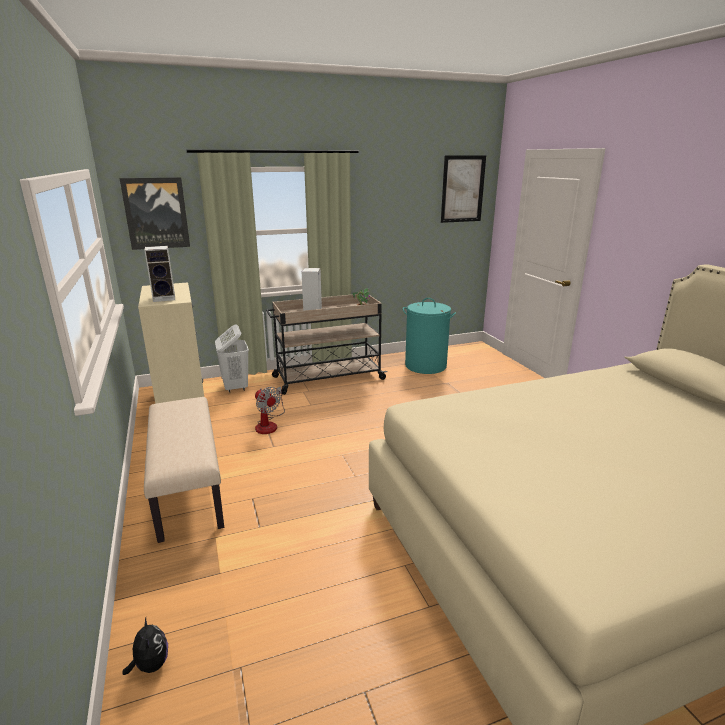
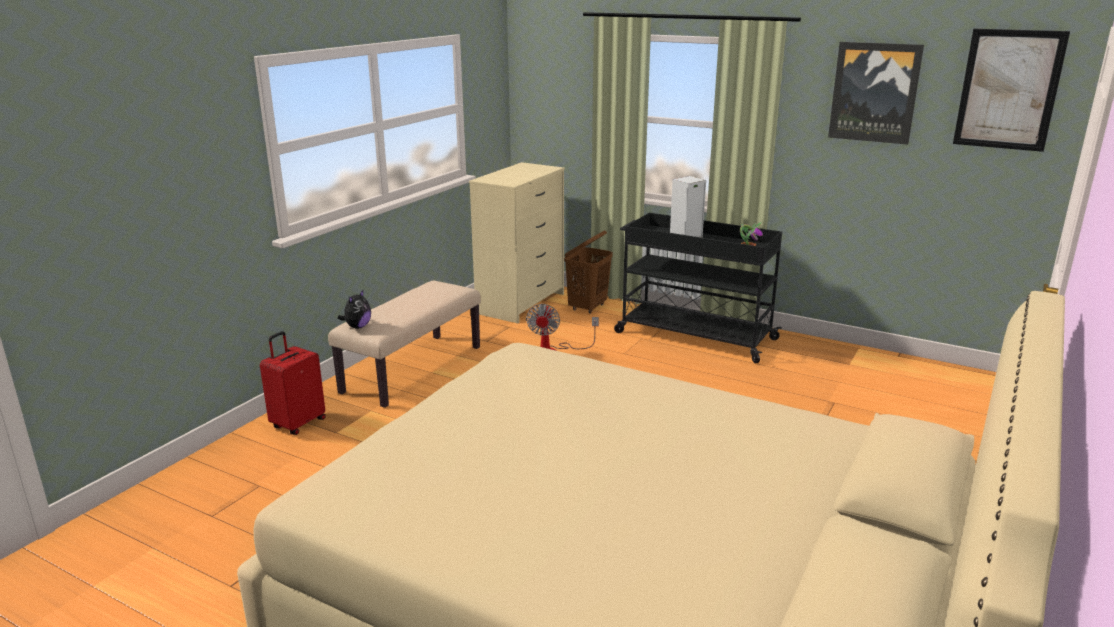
camera: 50 degrees right, 0 degrees up
(151, 664) = (232, 452): plush toy -> plush toy (357, 327)
(156, 213) = (553, 83): picture -> picture (874, 92)
(165, 298) = (505, 178): speaker -> none
(168, 591) = (298, 423): none -> red suitcase
(235, 387) = (588, 308): white laundry basket -> brown laundry basket
(327, 378) = (693, 335): beige cart -> black cart
(426, 366) = (849, 372): turquoise laundry basket -> none

